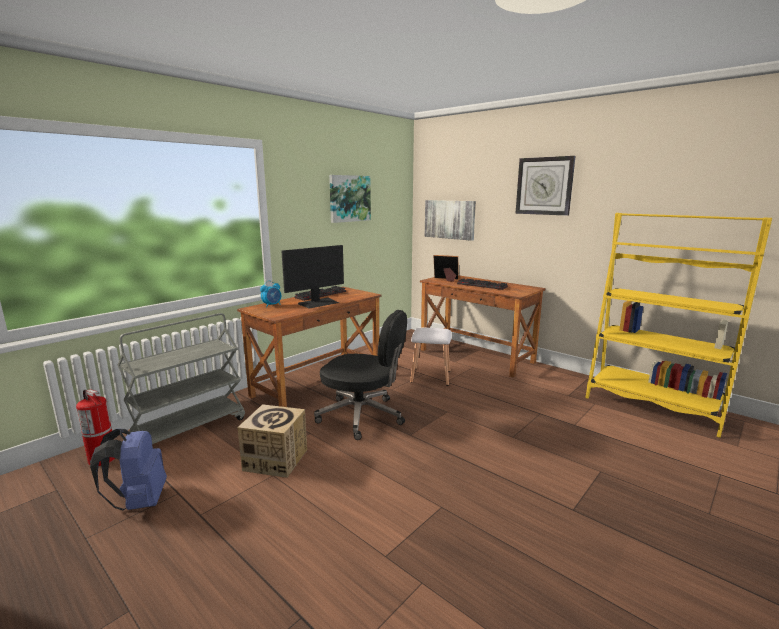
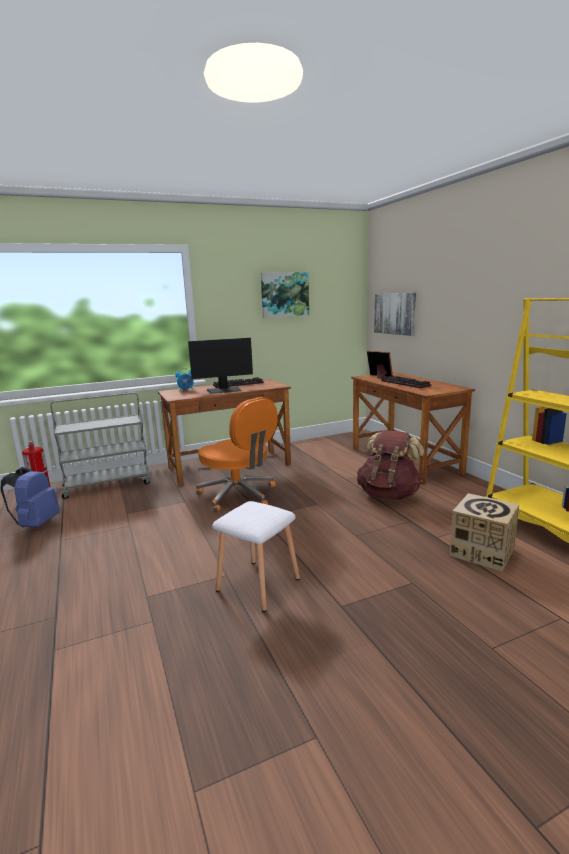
camera: 25 degrees right, 0 degrees up
(275, 460) = (142, 515): cardboard box -> cardboard box (482, 552)
(362, 416) = (239, 496): black office chair -> orange office chair
(430, 376) = (335, 473): white stool -> white stool (257, 584)
(498, 391) = (389, 495): none -> brown backpack
(544, 186) = (475, 271): wall clock -> none

